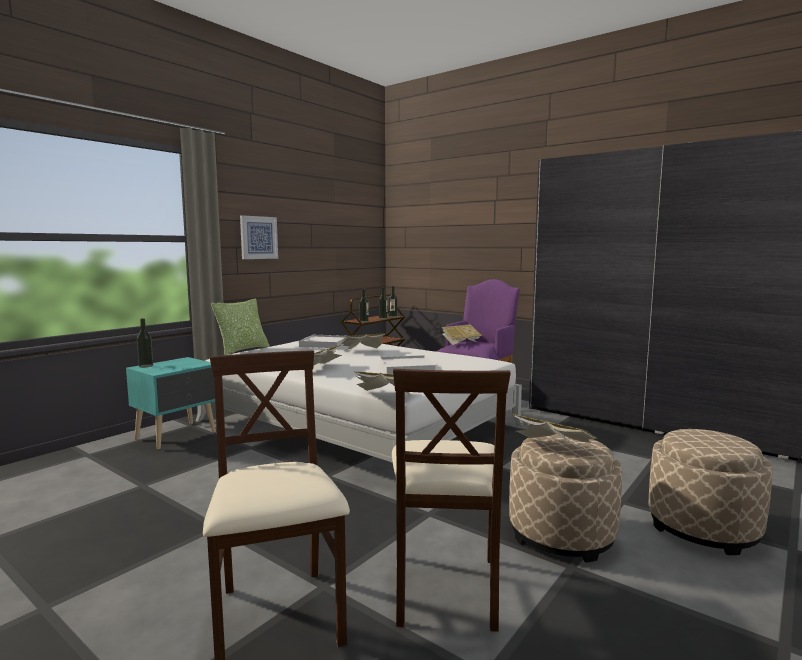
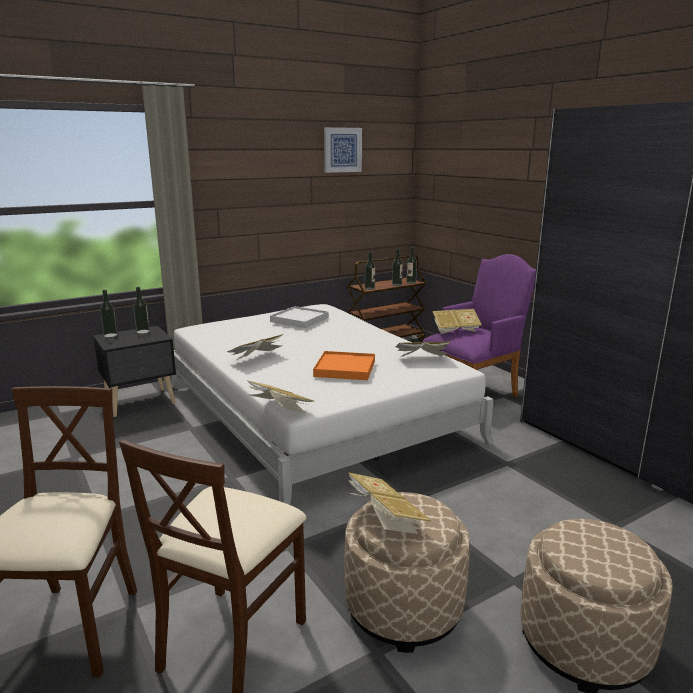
camera: 20 degrees right, 10 degrees up
(178, 361) = (143, 331): none -> bottle
(178, 435) = (141, 403): turquoise nightstand -> black nightstand
(242, 350) = (218, 319): pillow -> none
(258, 237) = (243, 197): picture -> picture (342, 150)
(363, 350) = (330, 334): book -> book (422, 359)
(406, 368) = (345, 369): white tray -> orange tray

